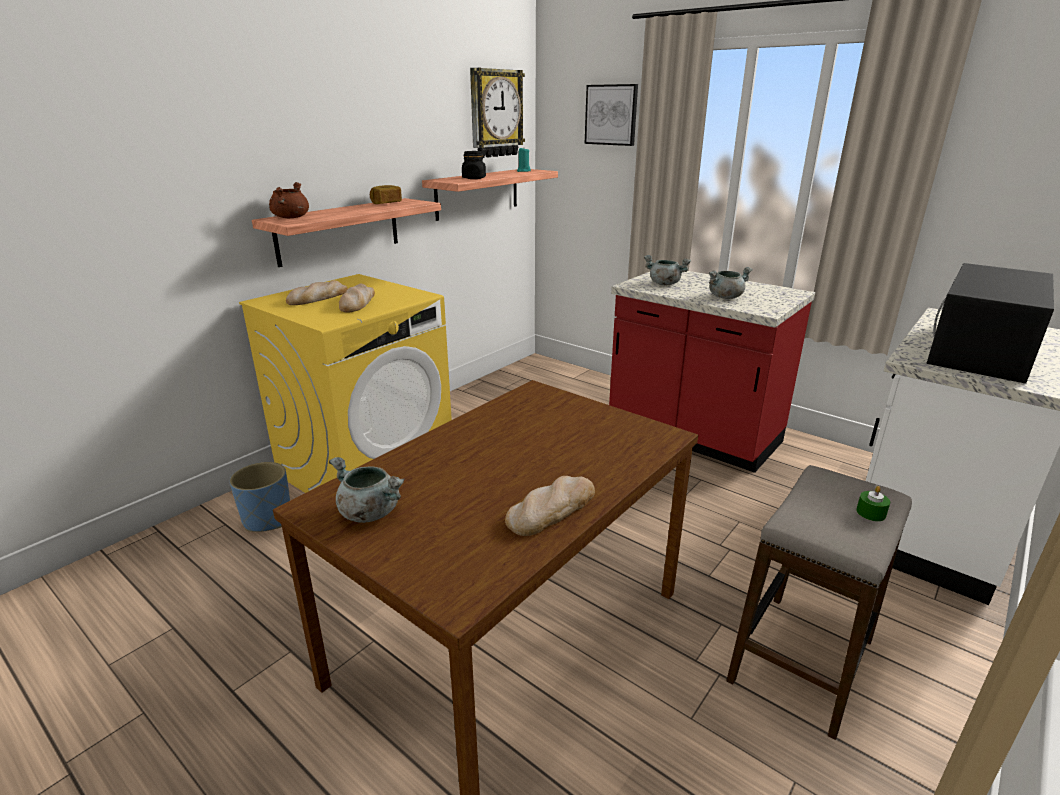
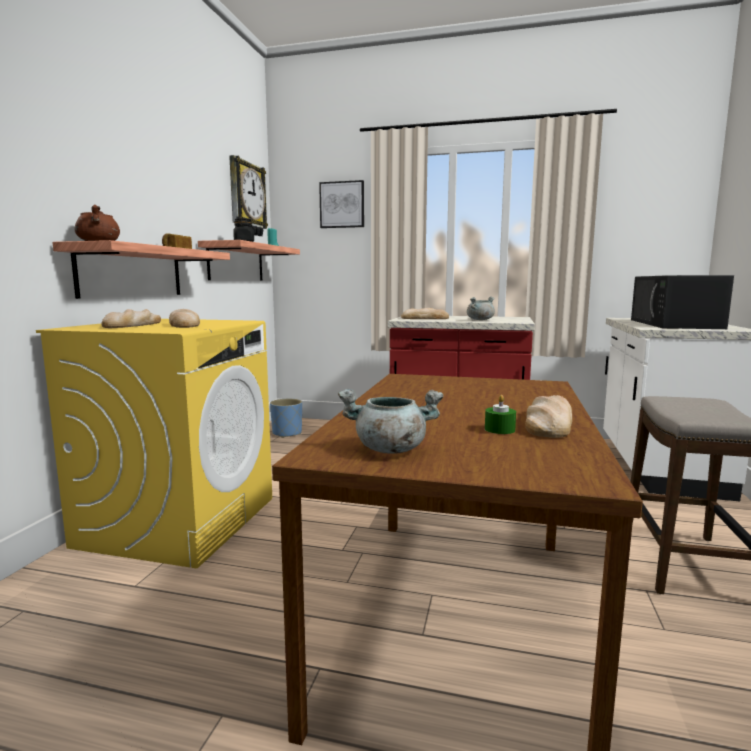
camera: 25 degrees left, 15 degrees down
(268, 519) = (85, 591): blue planter -> blue planter (287, 433)
(664, 284) = (424, 318): grey cooking pot -> bread
(871, 513) = (721, 409): green candle -> green candle (499, 429)

